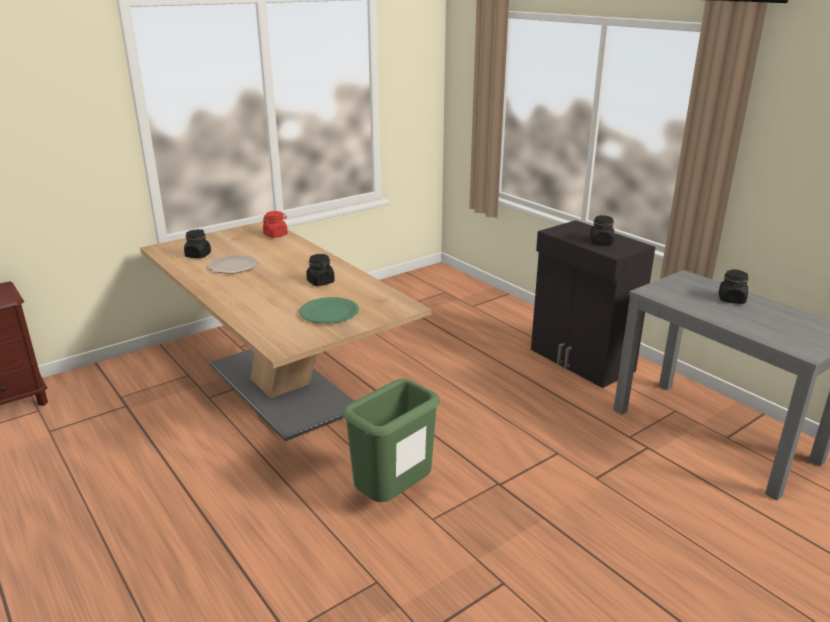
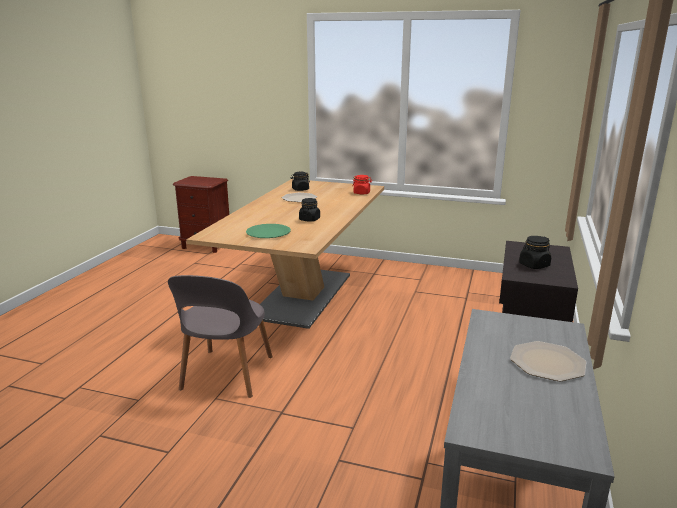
camera: 55 degrees right, 5 degrees down
(393, 497) = (226, 375): green trash can -> grey chair
(731, 299) = (547, 362): black jar -> plate

